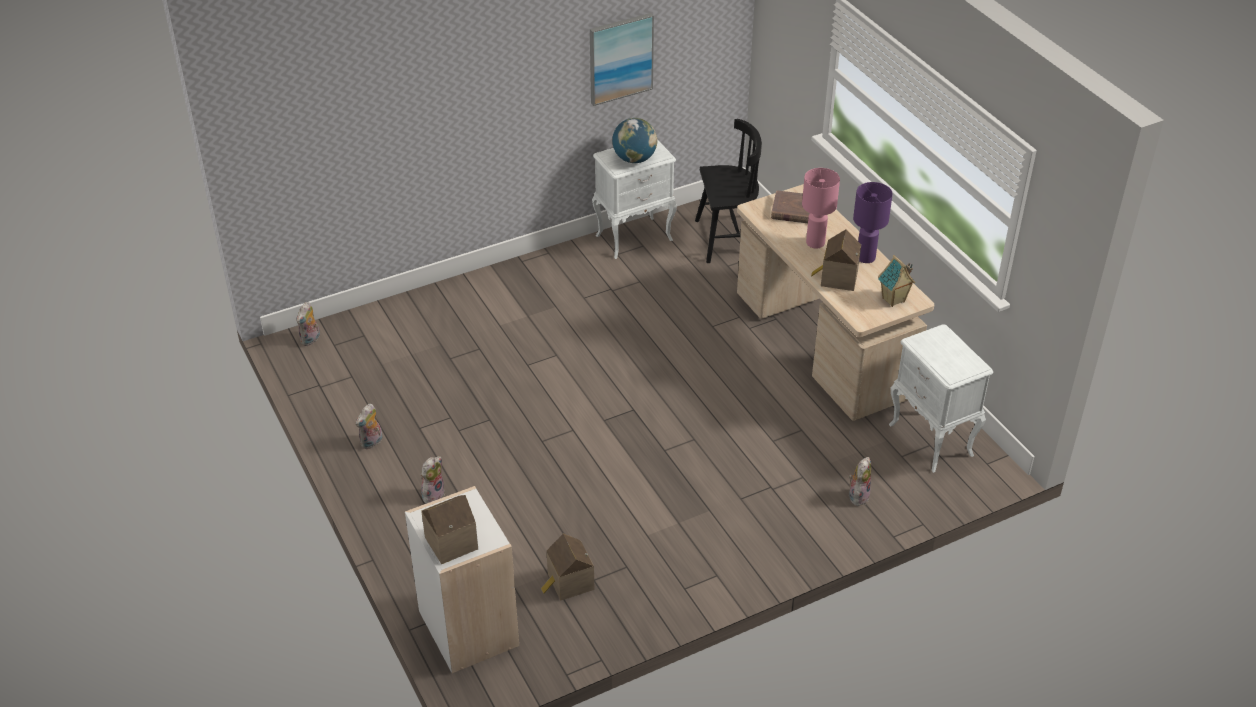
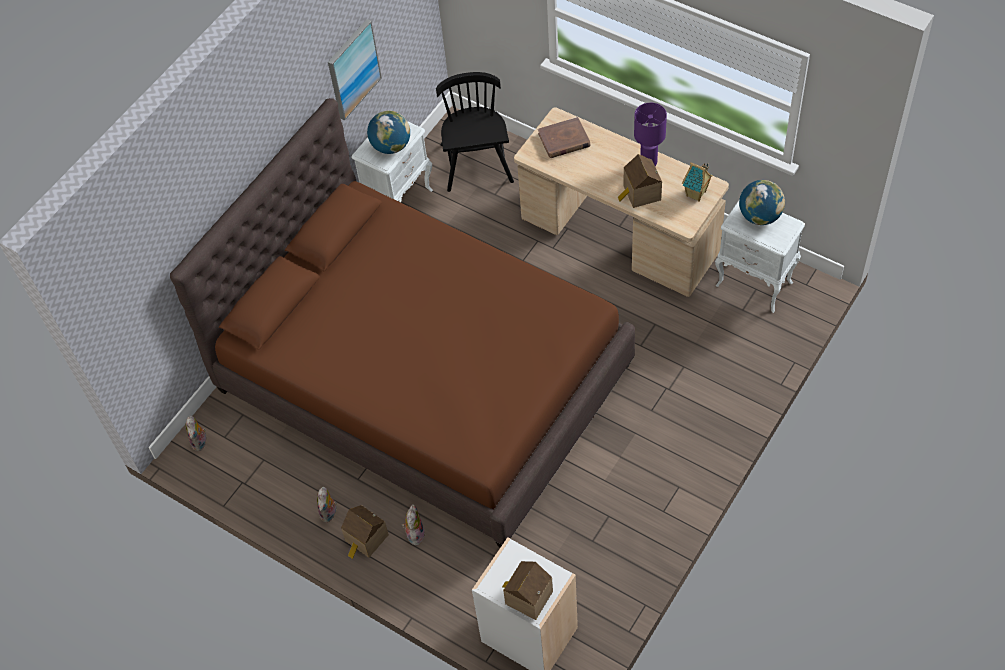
camera: 25 degrees left, 15 degrees up
(545, 376) = (423, 376): none -> brown bed
(568, 583) = (576, 554): toy house -> toy house (366, 540)
(729, 239) = (477, 166): black chair -> black chair turned 60 degrees counterclockwise
(815, 243) = (600, 166): pink table lamp -> none
(858, 495) = (733, 362): plush toy -> none
(948, 346) = (760, 216): none -> globe

